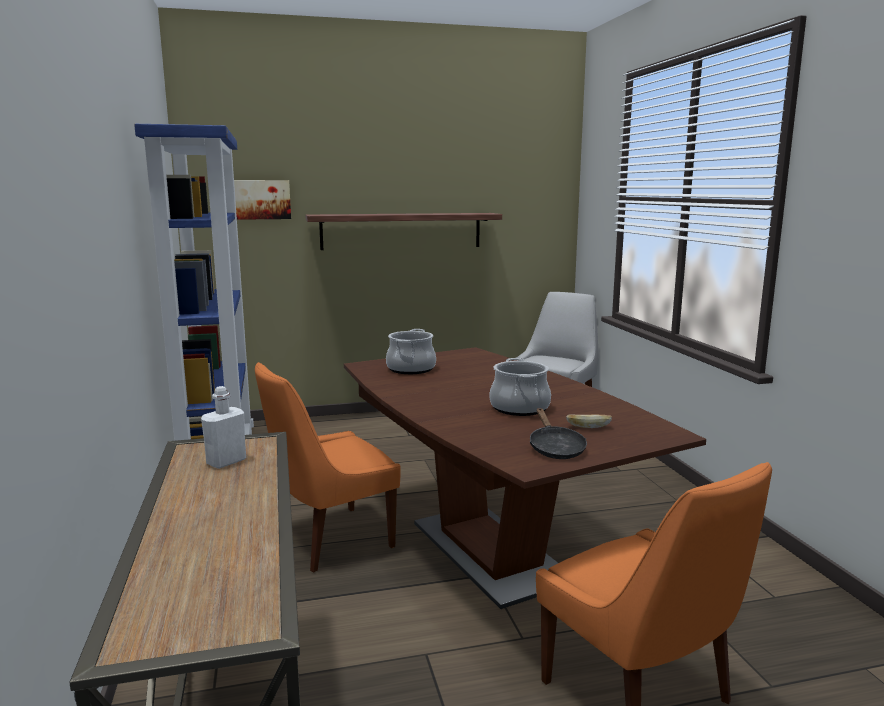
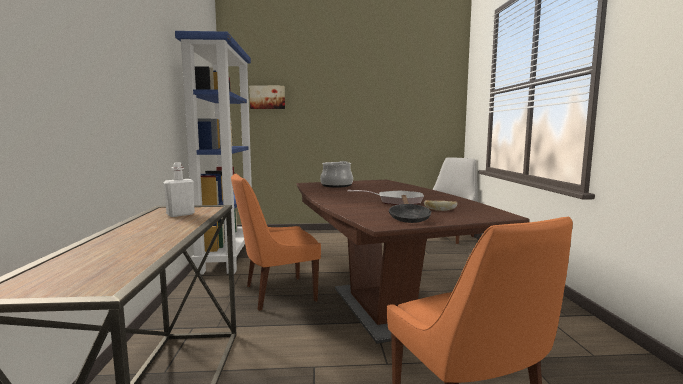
camera: 10 degrees right, 5 degrees down
(401, 231) = (351, 117): shelf -> none
(519, 408) = (396, 201): cooking pot -> frying pan

